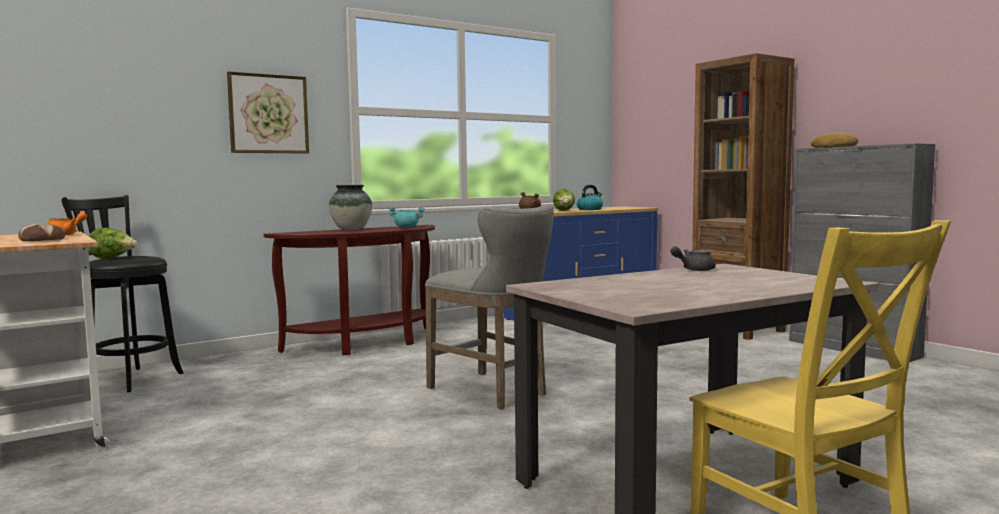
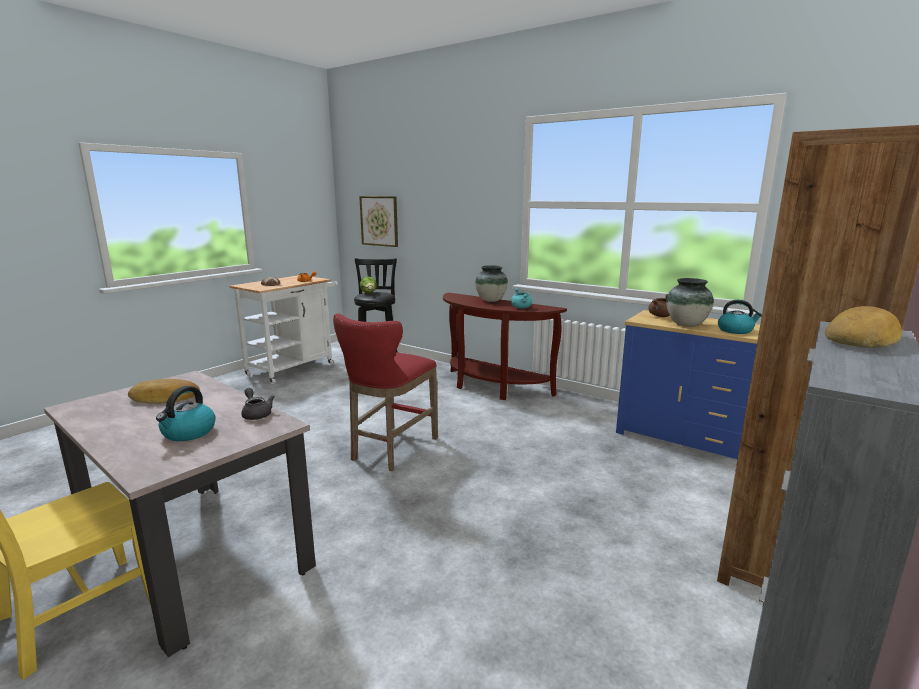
camera: 70 degrees right, 10 degrees up
(268, 114) = (468, 209): picture -> picture (379, 221)
(492, 392) = (390, 450): grey stool -> red stool
(564, 211) = (687, 325): lettuce -> vase
(624, 287) = (165, 398): none -> bread
(743, 278) = (188, 433): none -> kettle

